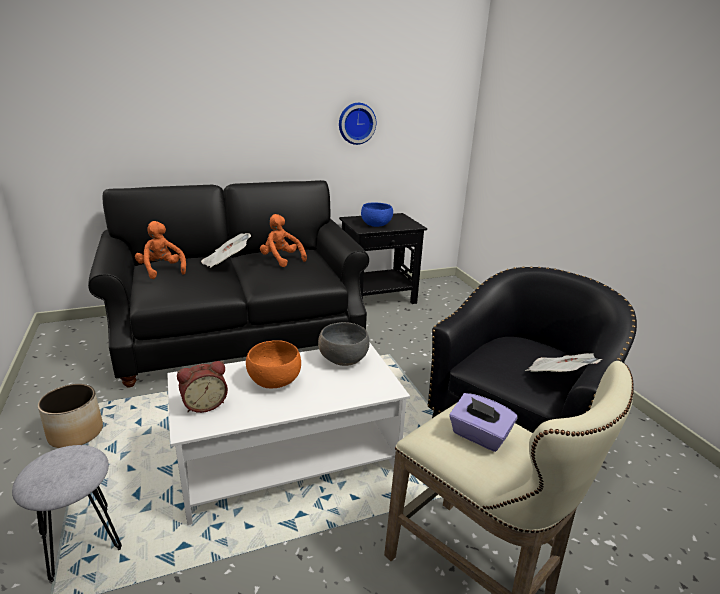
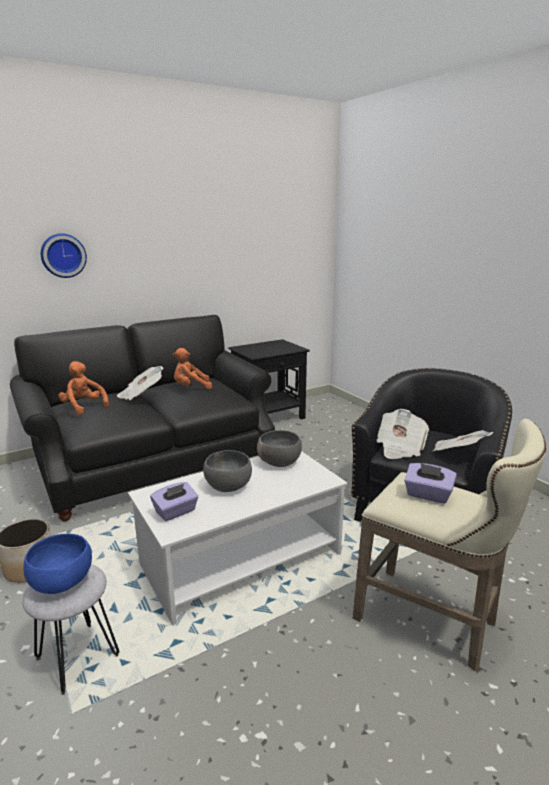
camera: 10 degrees left, 5 degrees down
(204, 404) = (176, 512): alarm clock -> purple tissue box
(275, 380) = (228, 485): orange bowl -> grey bowl
(281, 260) = (191, 387): orange plush toy -> orange plush toy turned 45 degrees counterclockwise
(356, 123) = (238, 263): wall clock -> wall clock (63, 255)
(376, 225) = (264, 350): blue bowl -> blue bowl (61, 582)
(487, 360) = (399, 448): none -> newspaper

